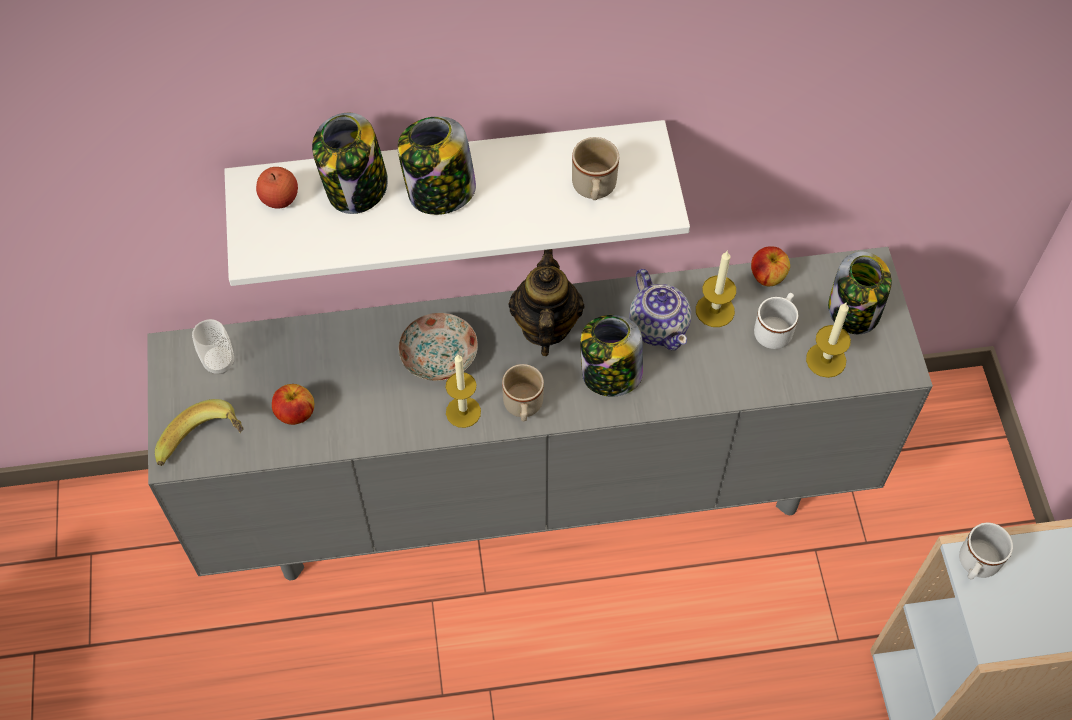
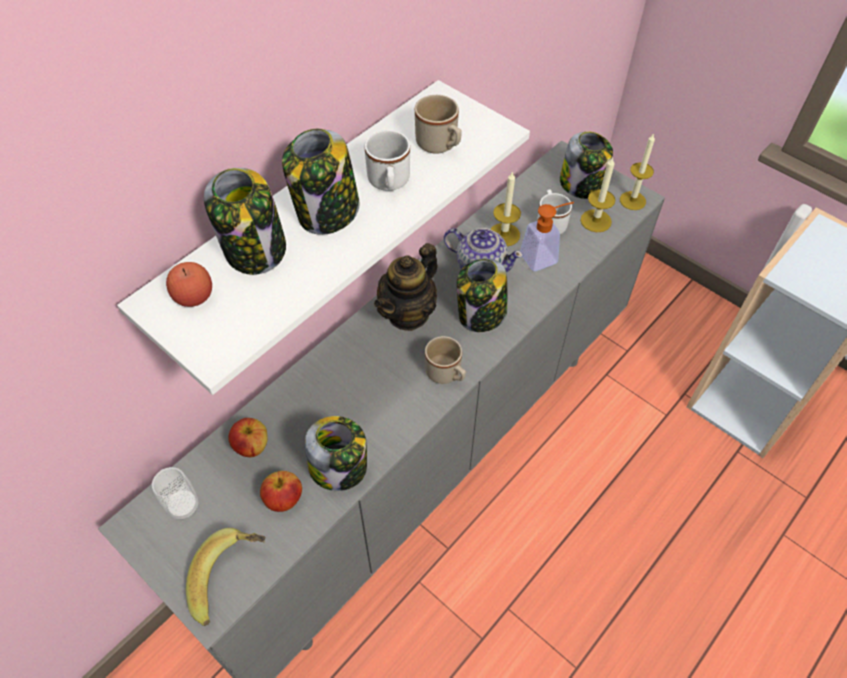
camera: 40 degrees left, 5 degrees down
(360, 421) = (339, 468): none -> jar
(439, 355) = (354, 381): plate -> none
(463, 412) = (408, 407): candle -> candle (632, 200)
(545, 326) = (408, 313): teapot -> teapot turned 105 degrees counterclockwise
(731, 360) = (544, 256): none -> soap dispenser
(767, 276) = (514, 196): apple -> apple (251, 446)
(975, 565) = (793, 276): white mug -> white mug (389, 183)

